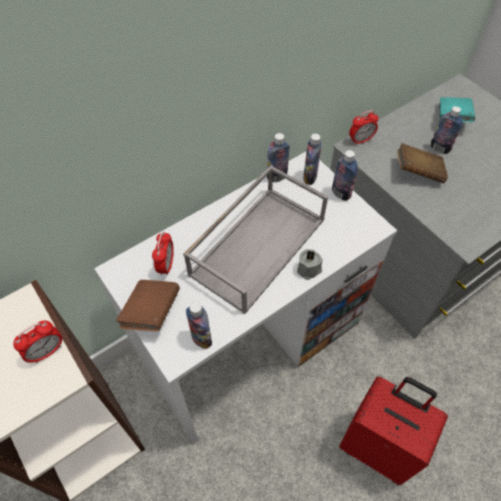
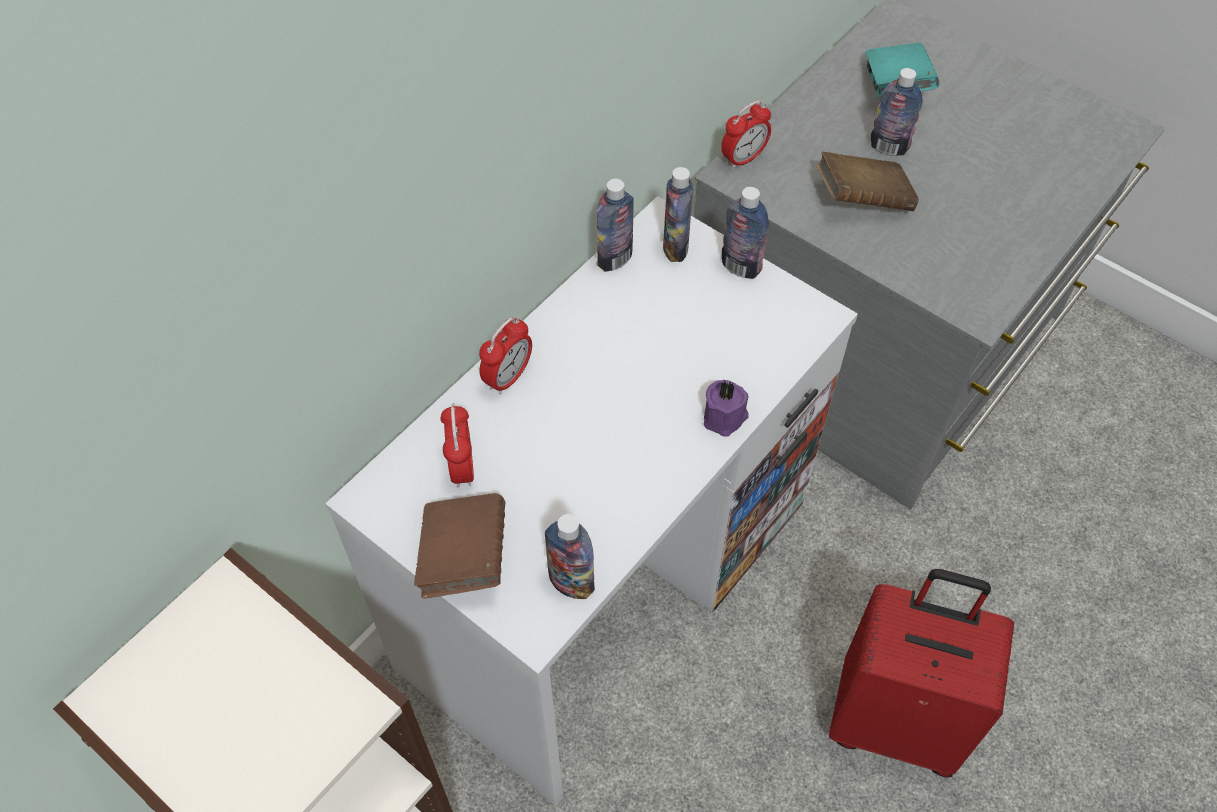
camera: 15 degrees left, 0 degrees up
(47, 351) = (304, 671): alarm clock -> alarm clock (508, 377)
(257, 245) = (619, 393): grey tray -> none
(309, 270) = (725, 418): grey candle -> purple candle

